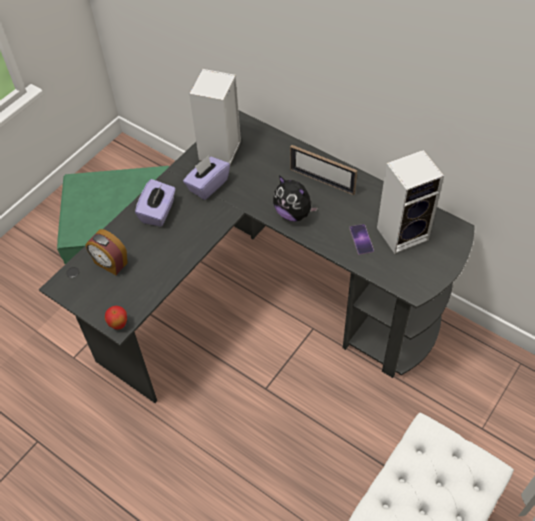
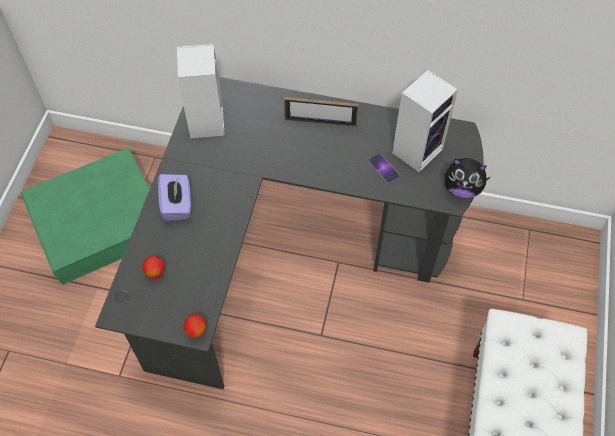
camera: 25 degrees left, 5 degrees up
(110, 264) = (156, 274): alarm clock -> apple
(207, 185) = (213, 162): purple tissue box -> none
(293, 213) = (309, 163): plush toy -> plush toy (462, 188)

